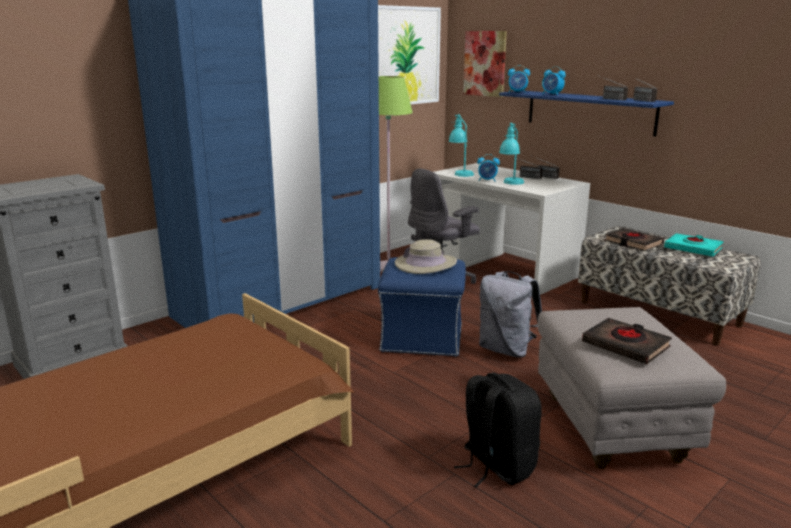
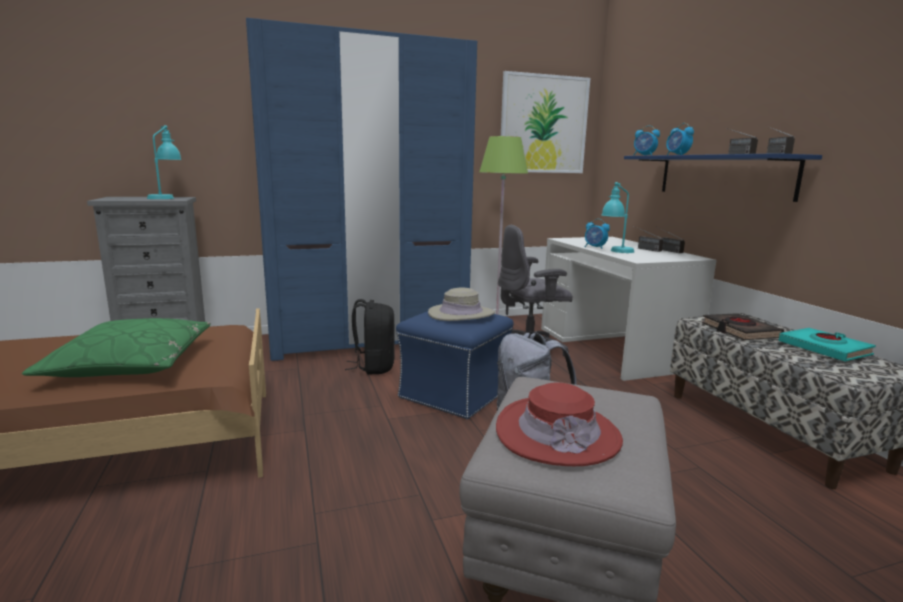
camera: 25 degrees right, 5 degrees down
(211, 373) = (131, 363): none -> green pillow
(460, 173) = (578, 240): turquoise table lamp -> turquoise table lamp (166, 197)
(485, 63) = (628, 132): picture -> none
(496, 466) = (371, 549): black backpack -> black backpack (374, 367)
(626, 345) = (557, 433): black book -> red hat

